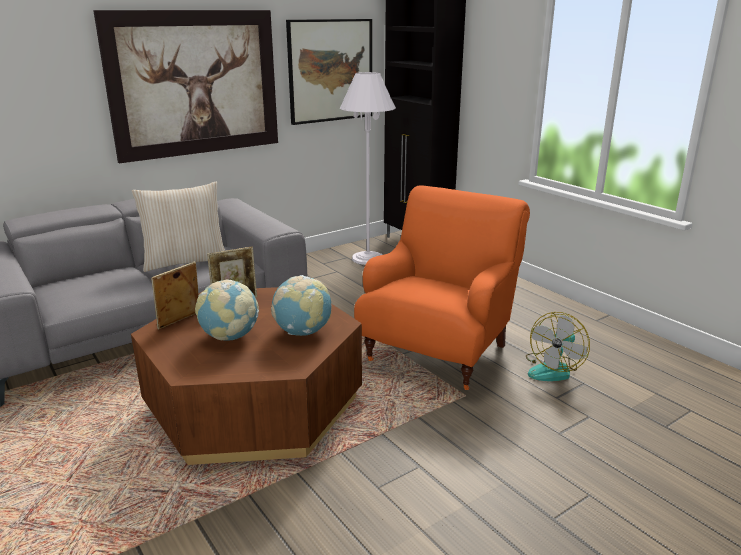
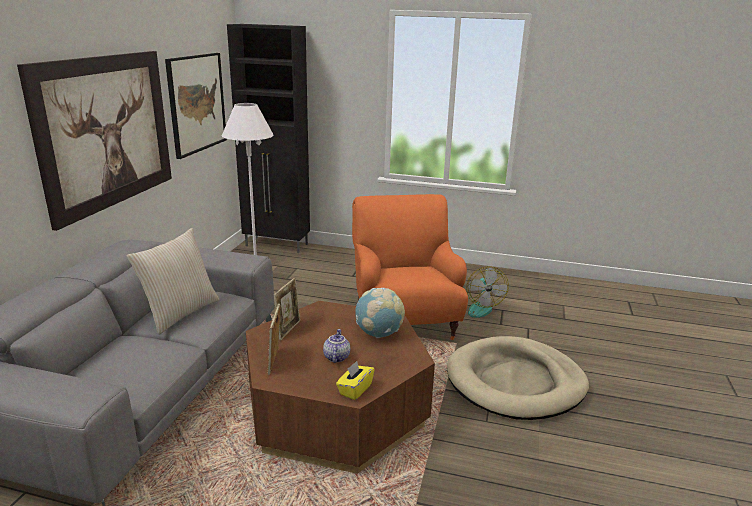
camera: 40 degrees left, 0 degrees up
(194, 369) = (355, 390): none -> yellow tissue box
(230, 337) = (336, 357): globe -> teapot
(475, 466) = (515, 382): none -> beige dog bed

